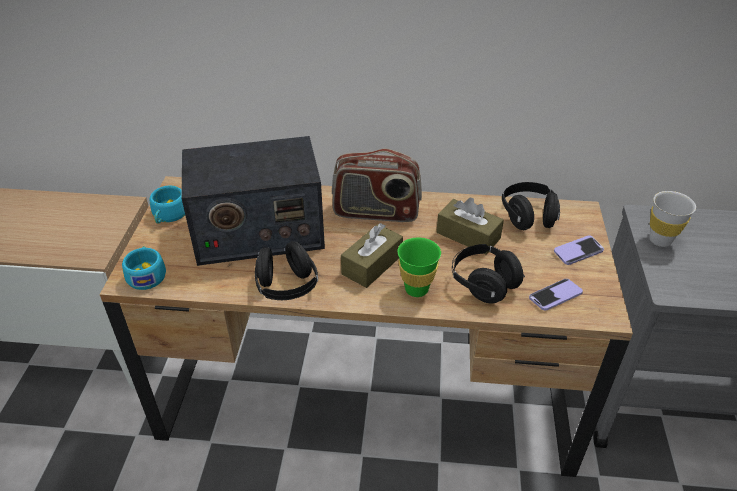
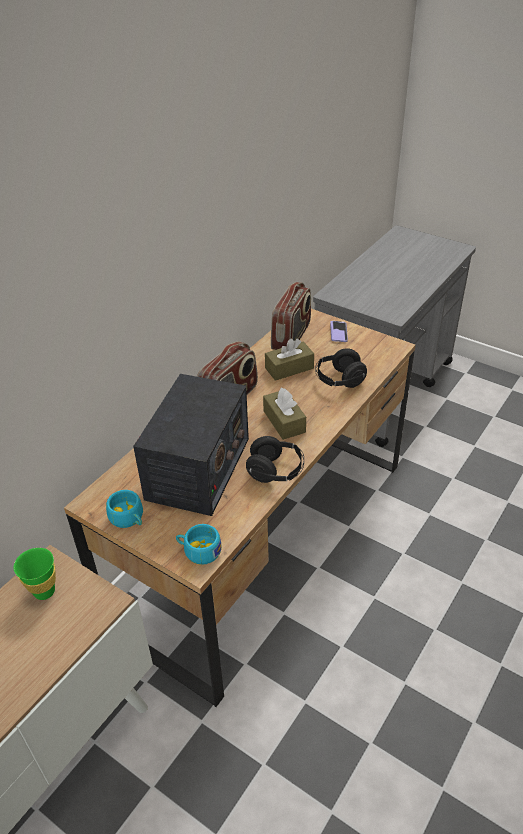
camera: 60 degrees left, 0 degrees up
(416, 289) = (323, 410): green cup -> green cup (44, 591)
(528, 217) = (291, 336): black headphones -> radio
(555, 295) = (369, 357): phone -> none
(660, 240) = (354, 299): white cup -> none

